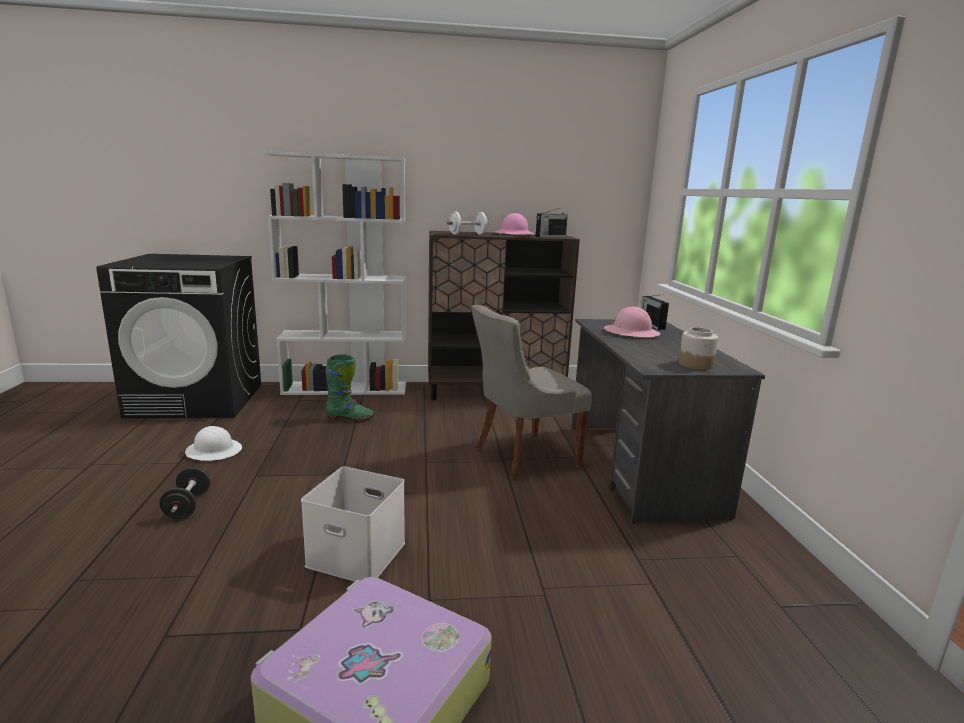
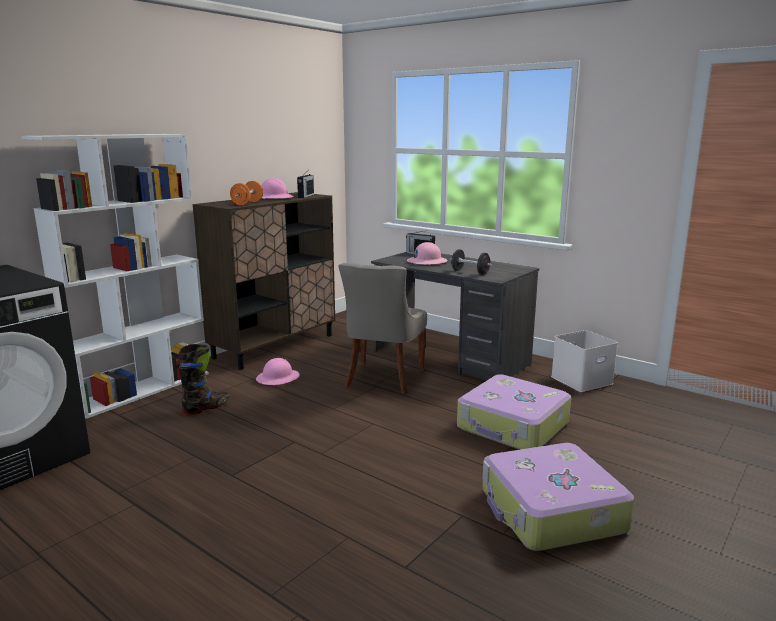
camera: 45 degrees left, 0 degrees up
(187, 506) = (231, 518): black dumbbell -> black dumbbell (470, 272)
(214, 451) = (145, 481): white hard hat -> none
(350, 418) = (206, 407): green boot -> black boot
(354, 555) = (409, 472): white storage box -> white storage box (581, 380)
(441, 418) = (278, 378): none -> pink hard hat
(467, 234) = (247, 203): white dumbbell -> orange dumbbell
(550, 576) = (513, 426): none -> suitcase
(696, 365) = (504, 271): jar -> none

